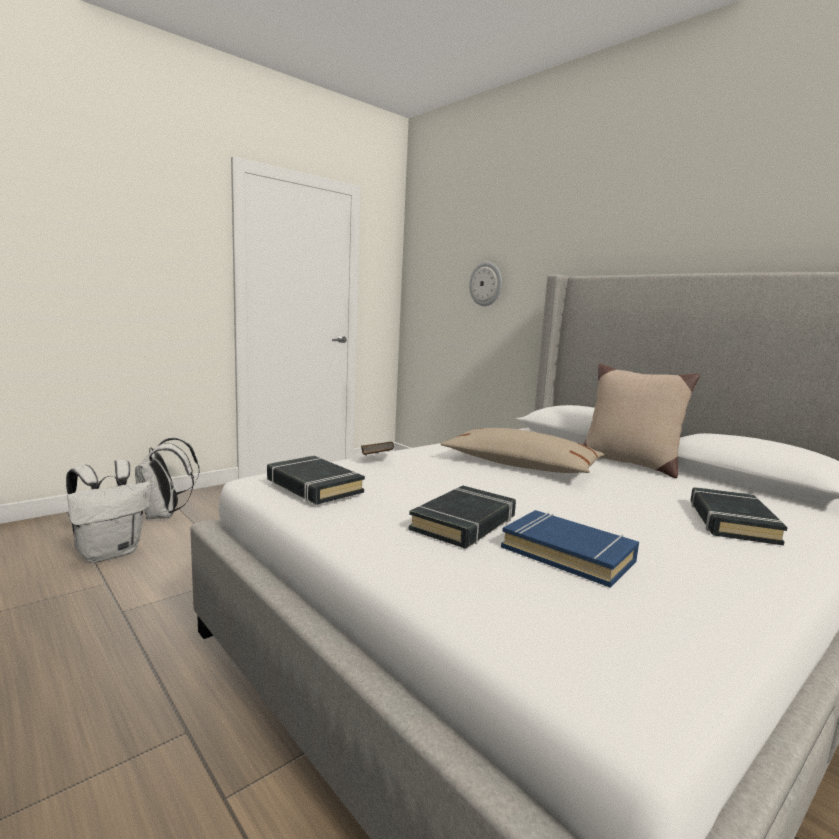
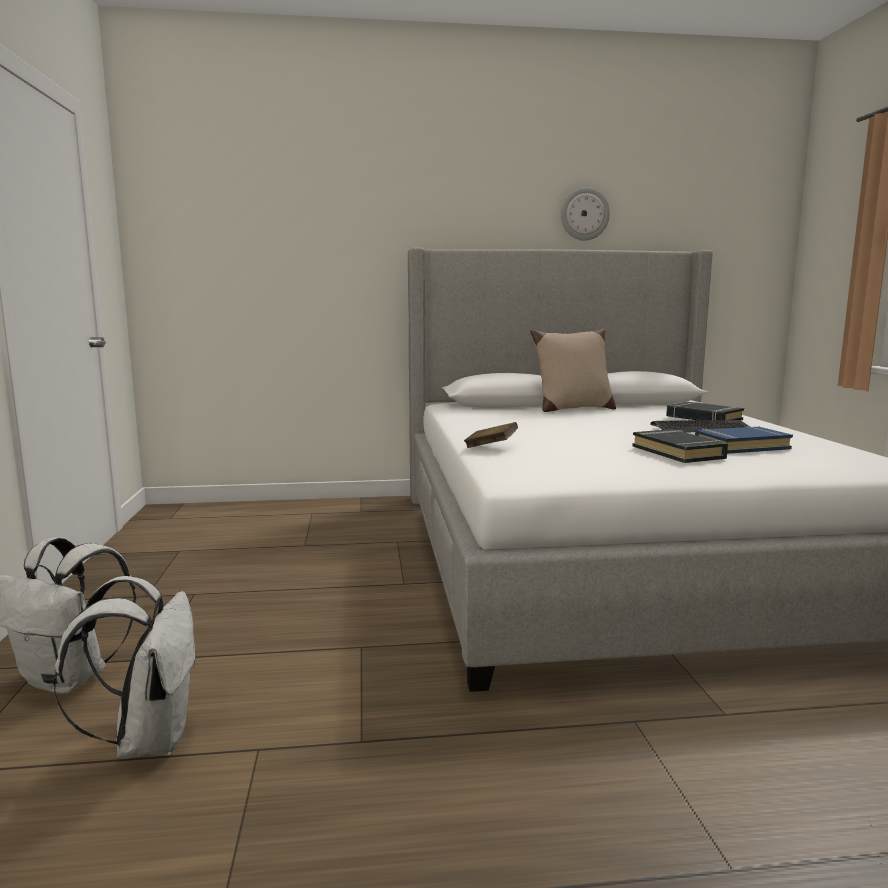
camera: 55 degrees left, 0 degrees up
(313, 486) = (566, 467): black book -> none
(486, 284) = (293, 256): wall clock -> wall clock (584, 214)
(520, 466) = (554, 424): beige pillow -> none
(645, 525) = (702, 428): none -> keyboard

